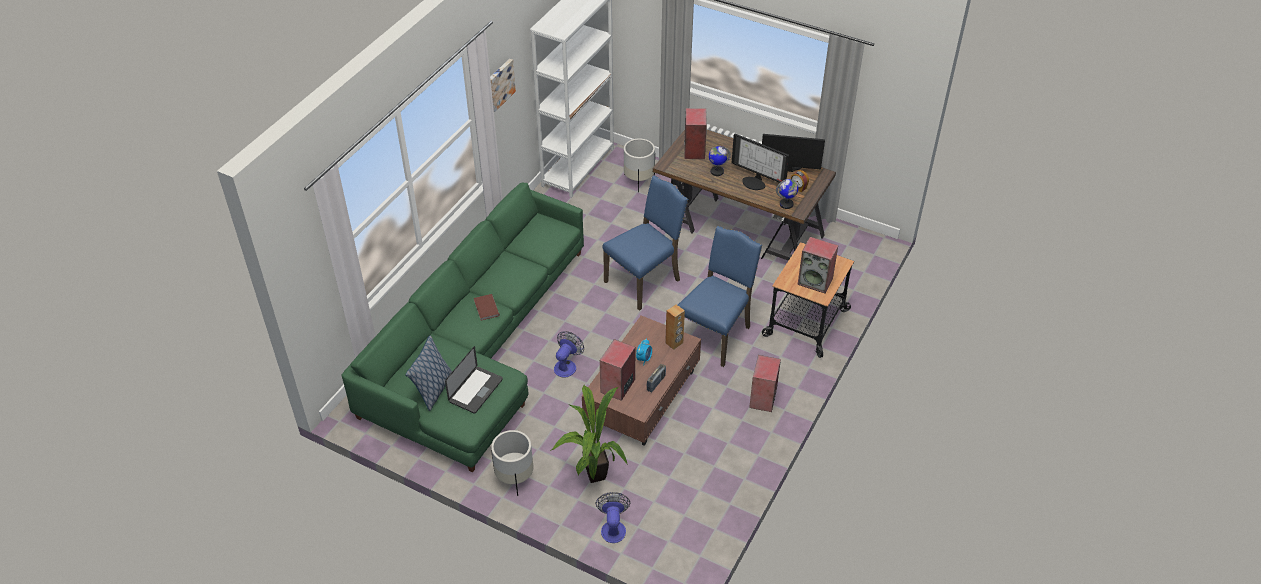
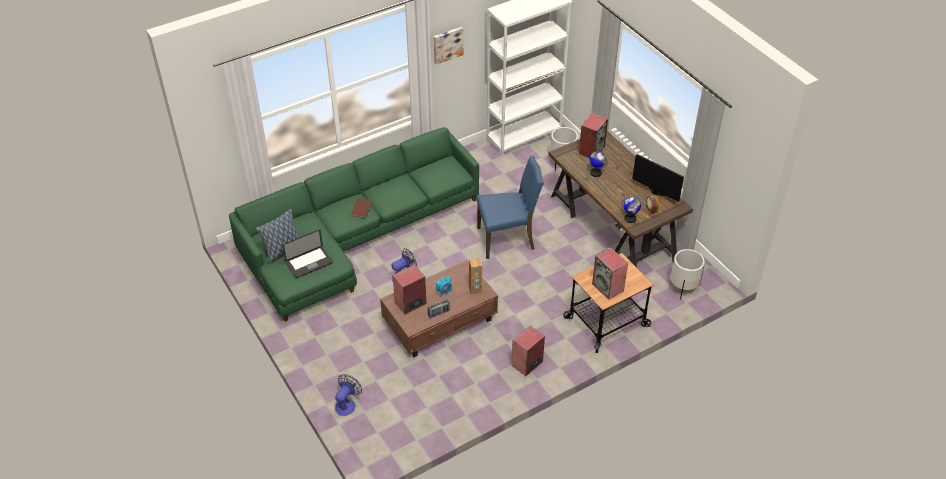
camera: 30 degrees right, 0 degrees up
(514, 477) = (309, 338): white planter -> white planter (683, 287)
(591, 476) = (360, 362): potted plant -> none
(715, 335) = (529, 301): blue chair -> none
(755, 182) = (619, 192): monitor -> none

